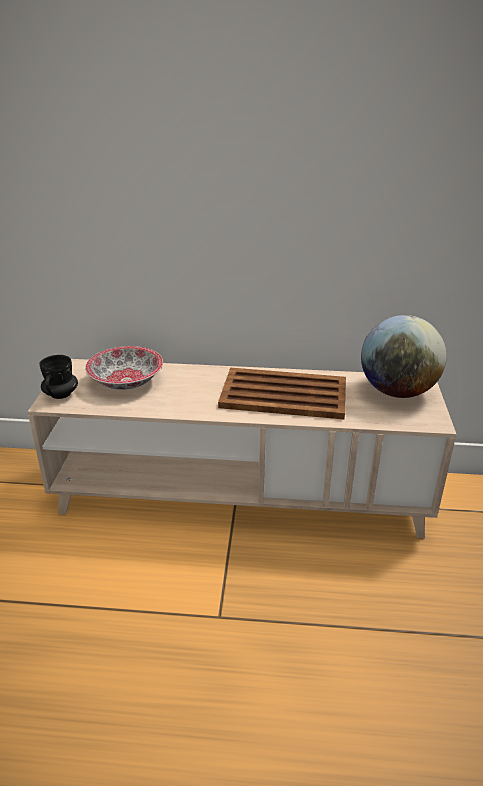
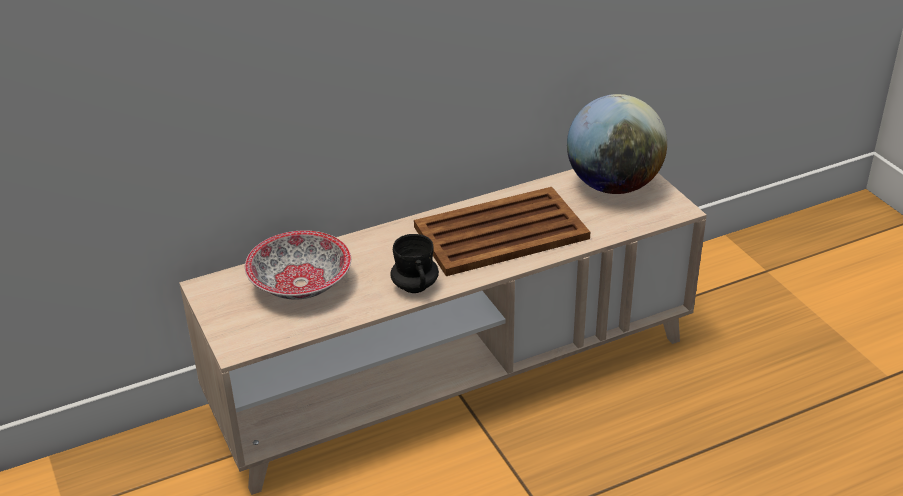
camera: 30 degrees left, 5 degrees up
(61, 394) = (238, 331): black mug -> black mug (415, 286)

